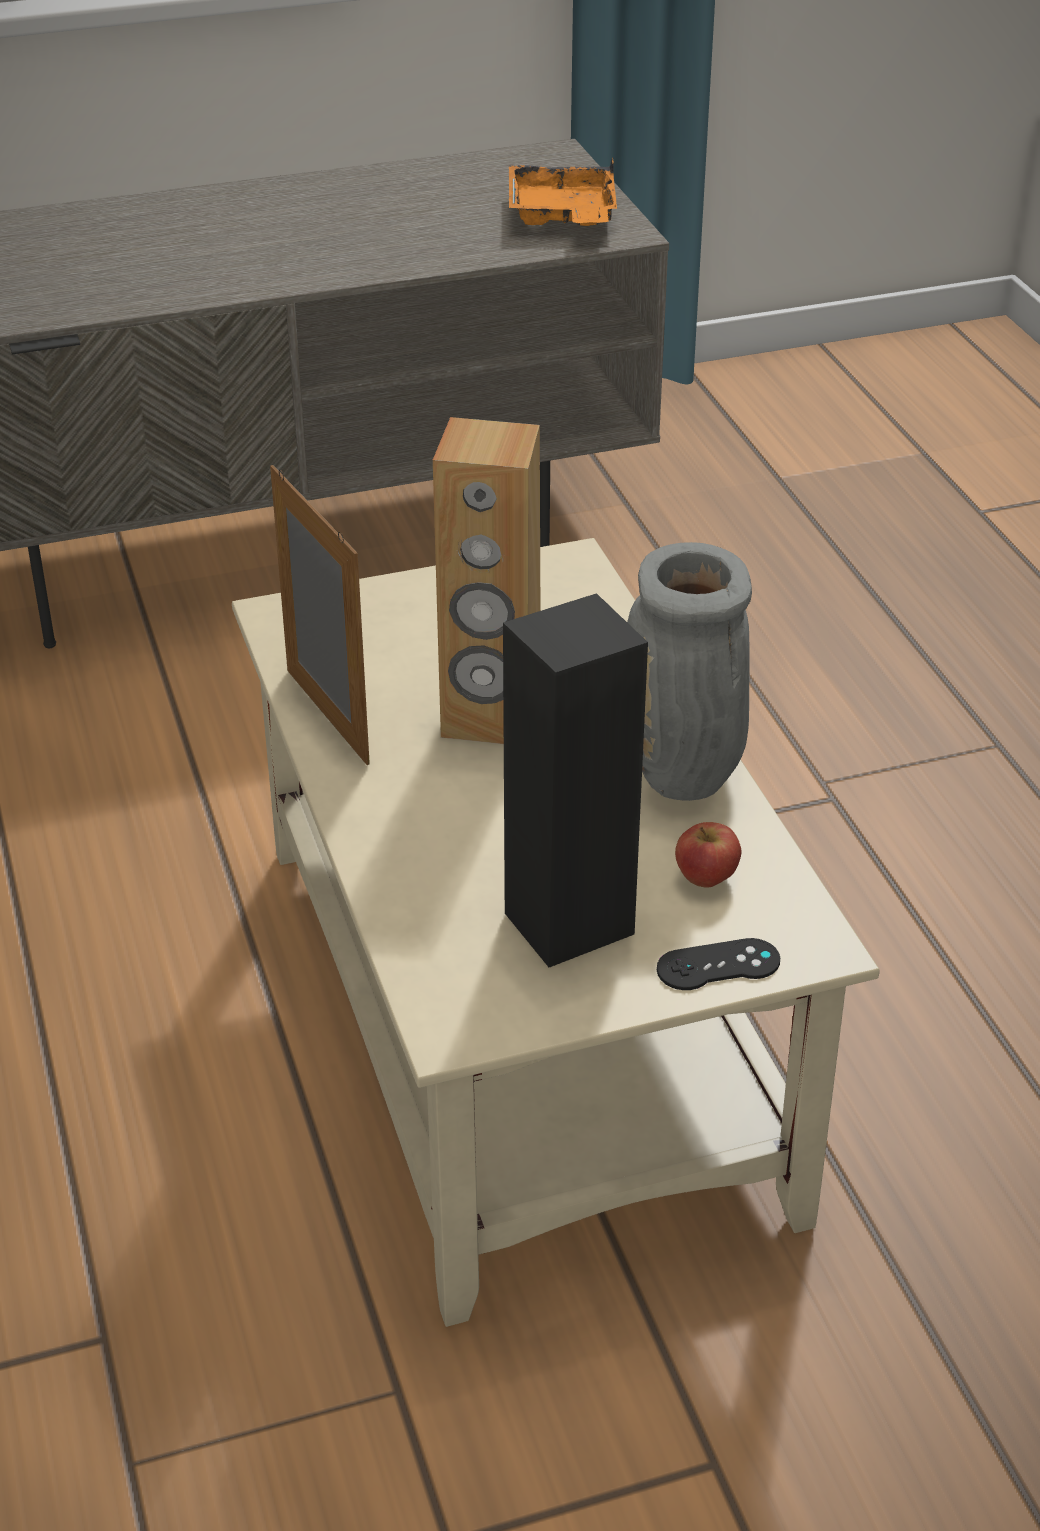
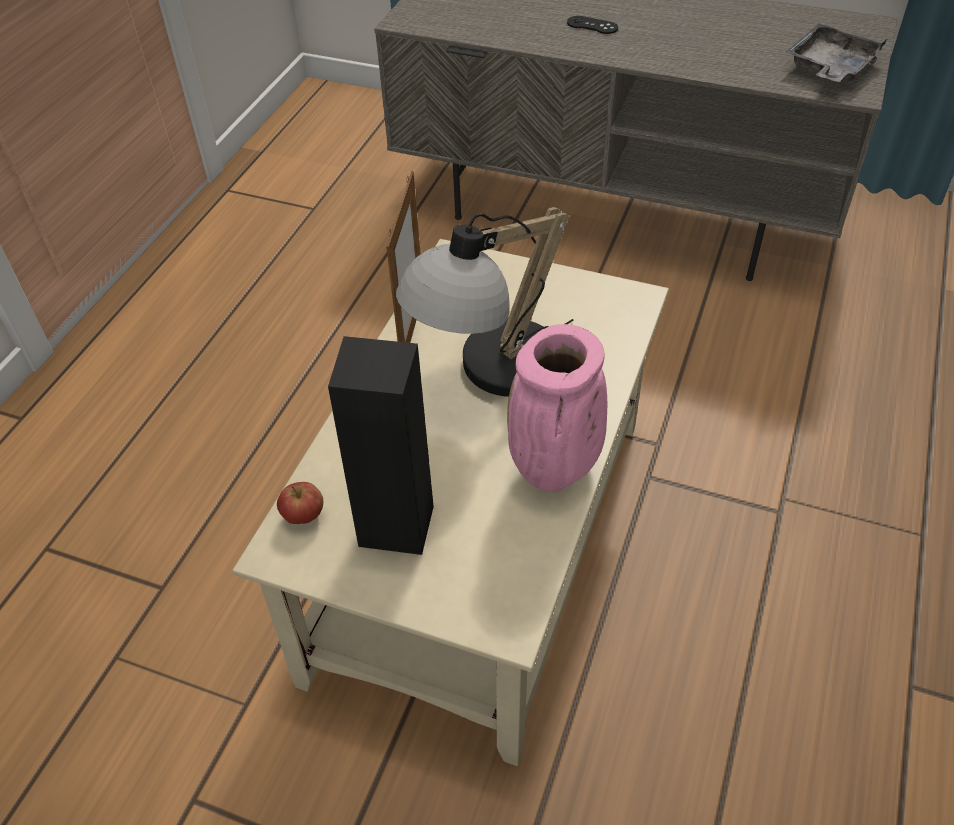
camera: 40 degrees right, 10 degrees up
(491, 719) = (490, 375): brown speaker -> table lamp
(562, 216) = (829, 68): orange tray -> grey tray
(686, 777) = (555, 471): grey vase -> pink vase
(706, 878) = (497, 544): apple -> apple (304, 516)
(718, 965) = (444, 604): black game controller -> black game controller (592, 25)

